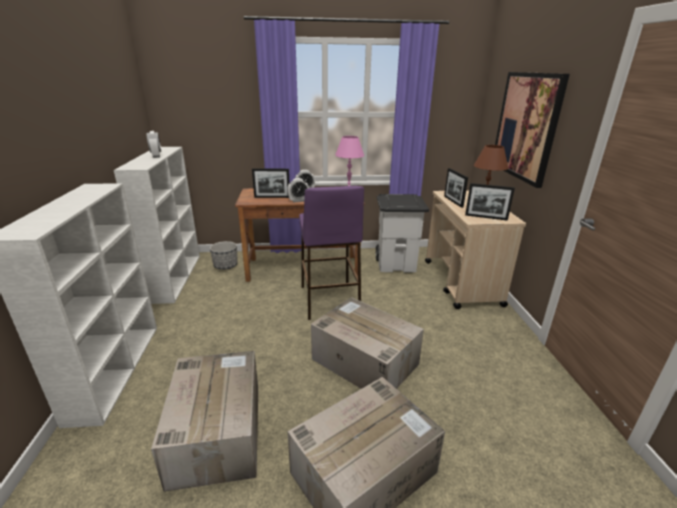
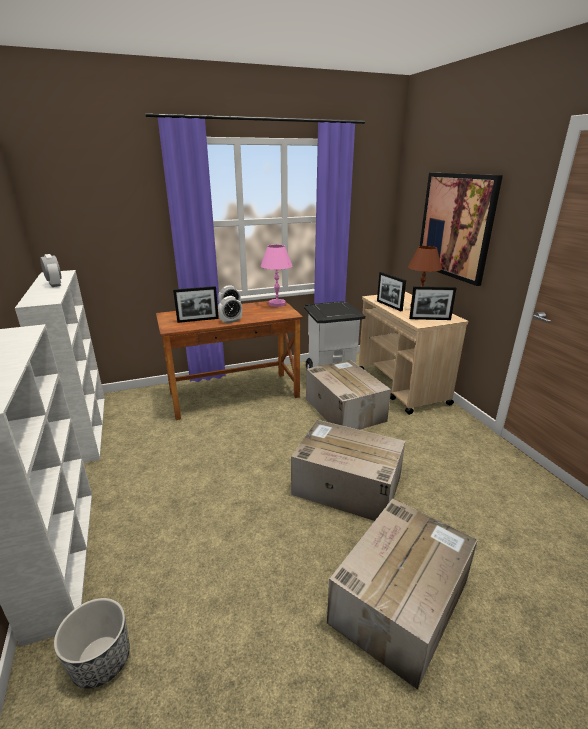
camera: 15 degrees left, 0 degrees up
(217, 431) = (225, 598): cardboard box -> cardboard box (344, 409)
(225, 266) = (142, 405): planter -> planter (100, 660)
(329, 300) = (279, 426): purple stool -> none

